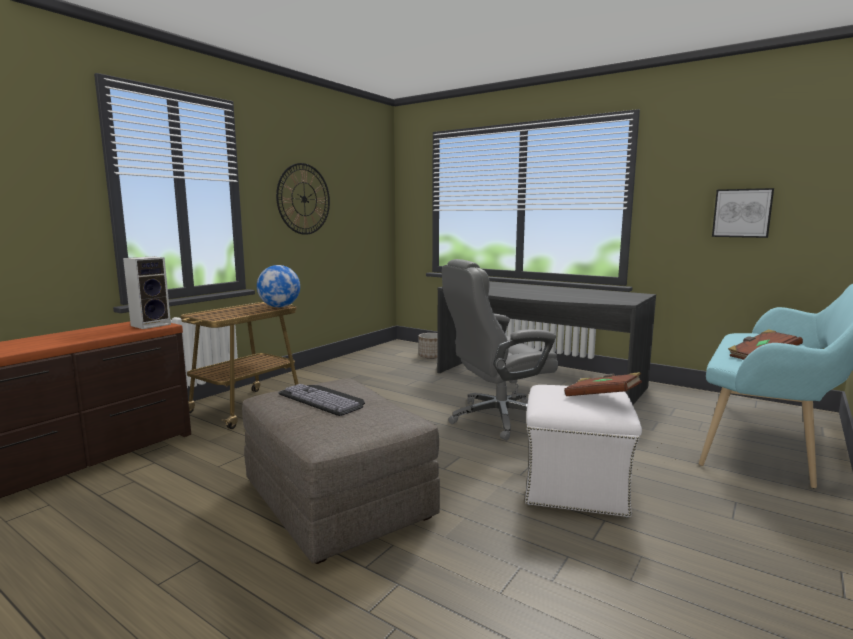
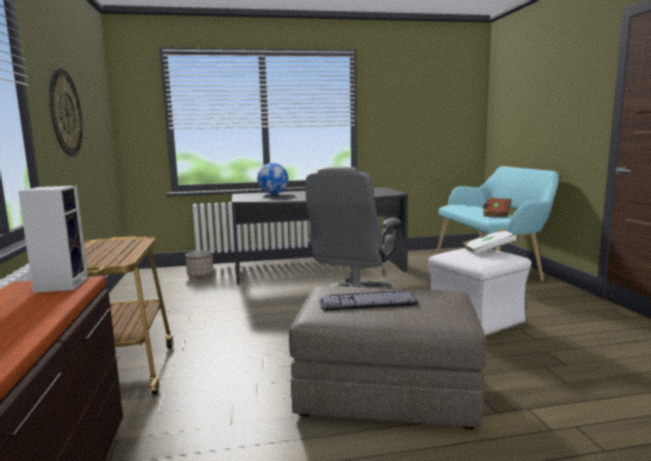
camera: 45 degrees left, 0 degrees up
(279, 307) = (138, 240): globe -> globe (273, 194)
(602, 398) = (488, 251): brown book -> white book
(742, 213) = (425, 127): picture -> none

